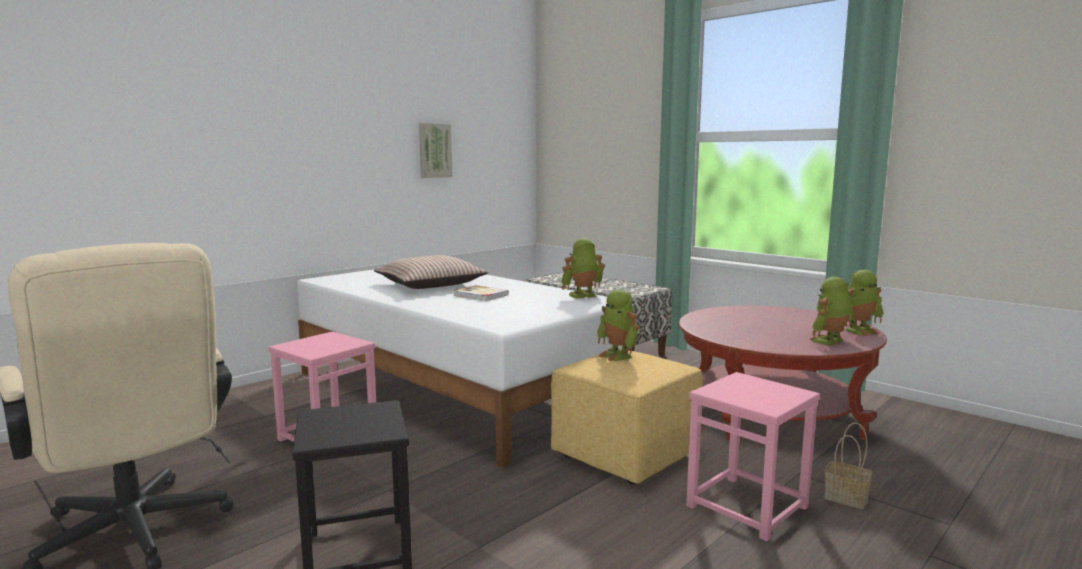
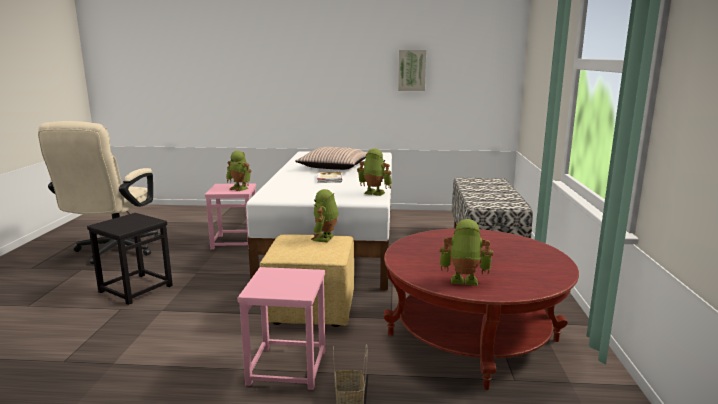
camera: 50 degrees right, 5 degrees up
(859, 331) = (530, 286): toy robot -> toy robot (240, 188)

